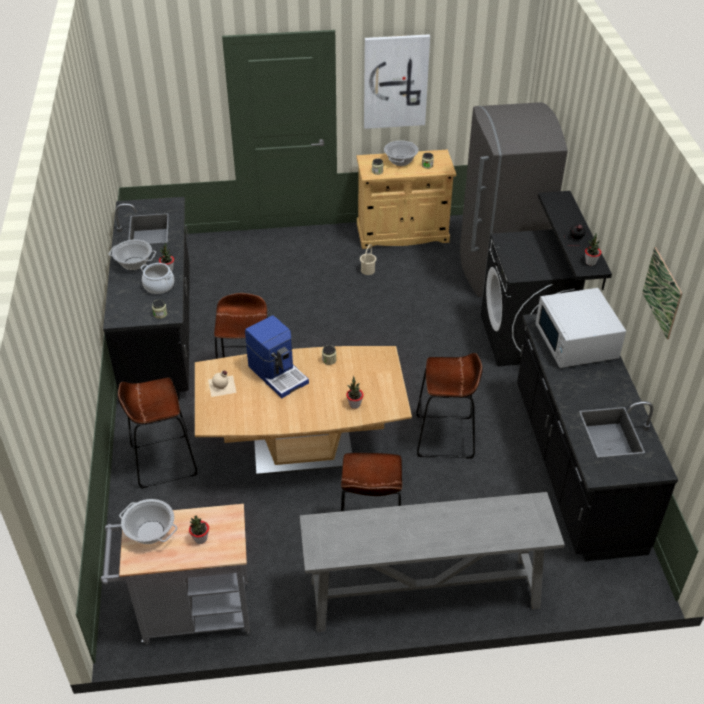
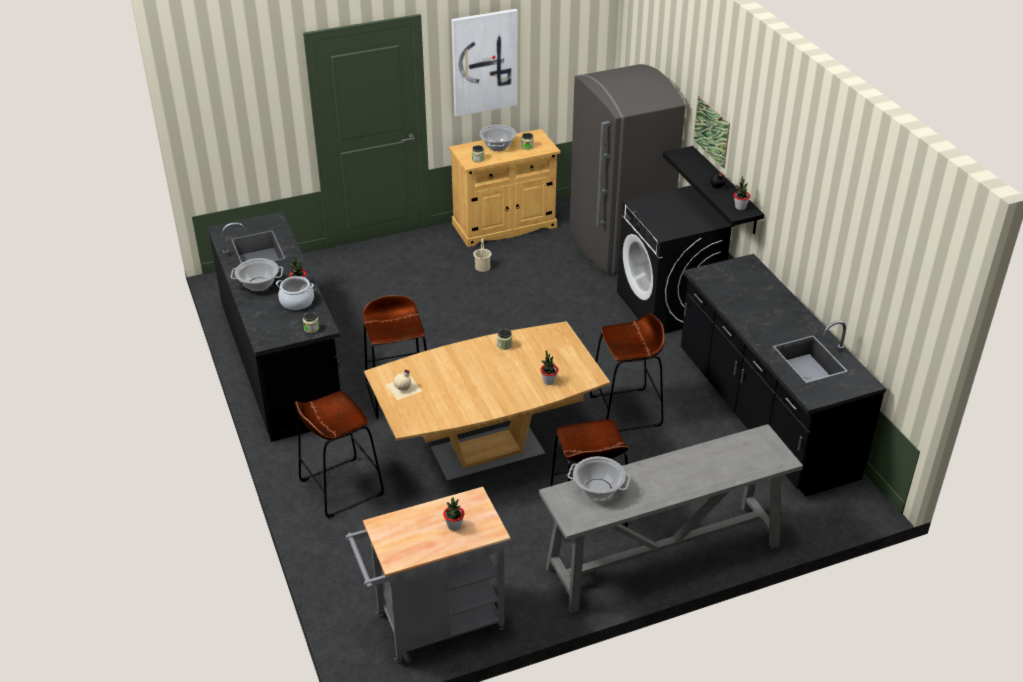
camera: 15 degrees left, 5 degrees down
(151, 532) = (399, 530): cooking pot -> cooking pot (598, 489)
(278, 374) = (458, 366): coffee machine -> none
(576, 342) = (745, 286): white microwave -> none
(662, 292) = (833, 214): picture -> picture (711, 131)

